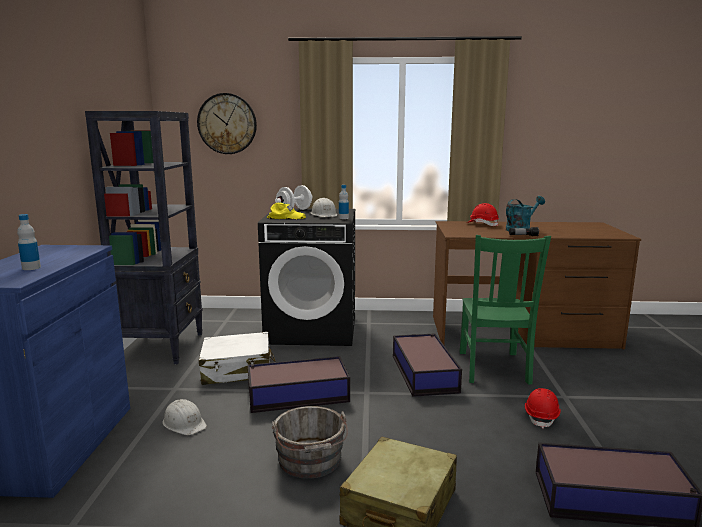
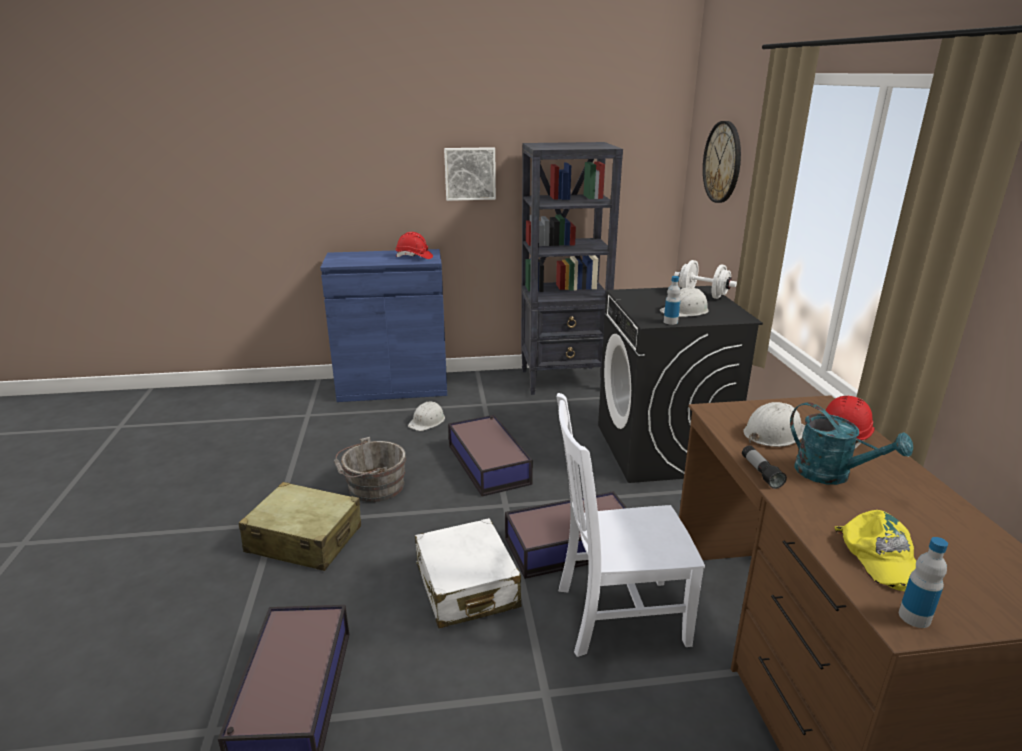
camera: 80 degrees right, 10 degrees up
(31, 268) = (367, 260): bottle -> bottle (914, 617)
(49, 146) = (470, 173): none -> picture
(237, 370) = (530, 424): white suitcase -> white suitcase (466, 587)
(286, 217) = (647, 297): yellow cap -> yellow cap (880, 557)
(481, 230) = (774, 433): none -> white hard hat
(493, 368) = (616, 615): green chair -> white chair
(541, 416) = (476, 656): red hard hat -> red hard hat (414, 257)

